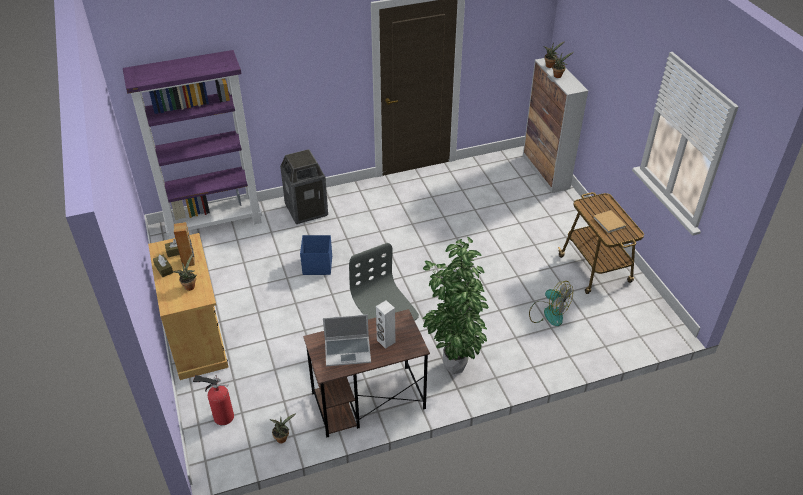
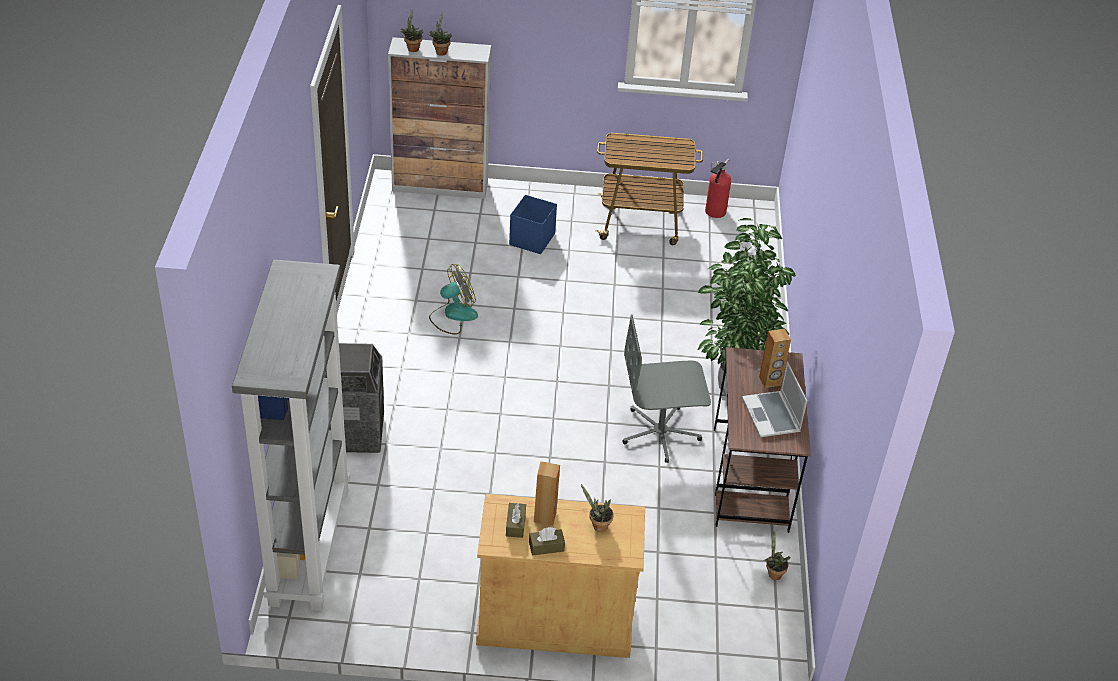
camera: 70 degrees left, 0 degrees up
(215, 222) = (308, 545): purple bookcase -> grey bookcase
(221, 416) = (714, 626): fire extinguisher -> fire extinguisher (714, 212)
(317, 265) = (484, 456): blue storage box -> blue storage box (531, 240)
(348, 351) = (772, 416): laptop -> laptop turned 150 degrees clockwise
(385, 341) = (770, 381): white speaker -> brown speaker
(548, 313) = (687, 285): fan -> fan (453, 315)
(609, 223) = (659, 153): beige book -> none

